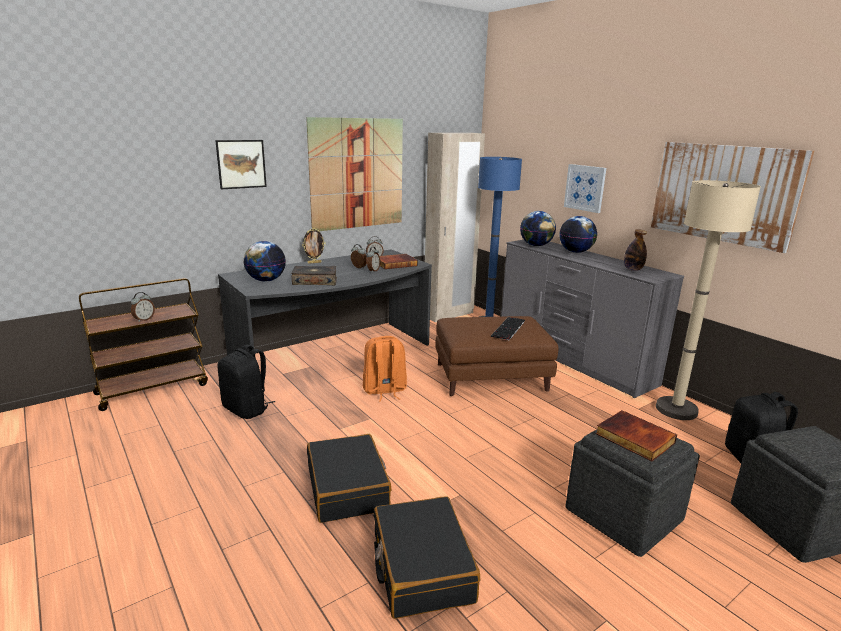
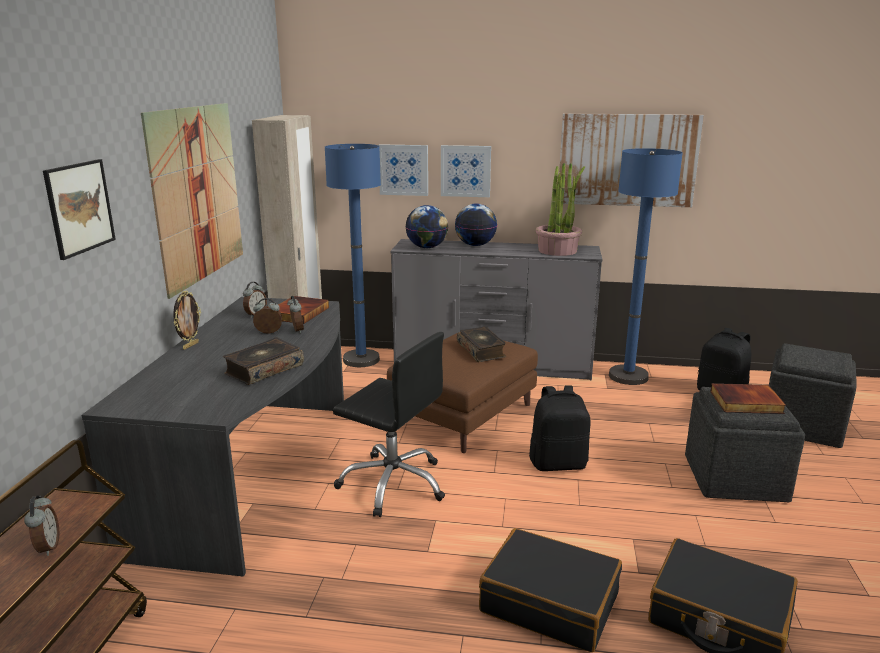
camera: 45 degrees left, 0 degrees up
(247, 409) = (277, 602): black backpack -> black backpack (558, 463)
(266, 280) = (192, 394): globe -> none
(384, 390) = (393, 483): orange backpack -> black office chair
(509, 329) = (481, 350): keyboard -> book
(544, 182) = (403, 170): none -> picture
(632, 269) = (558, 250): bottle -> potted plant
(676, 410) = (628, 376): beige floor lamp -> blue floor lamp

